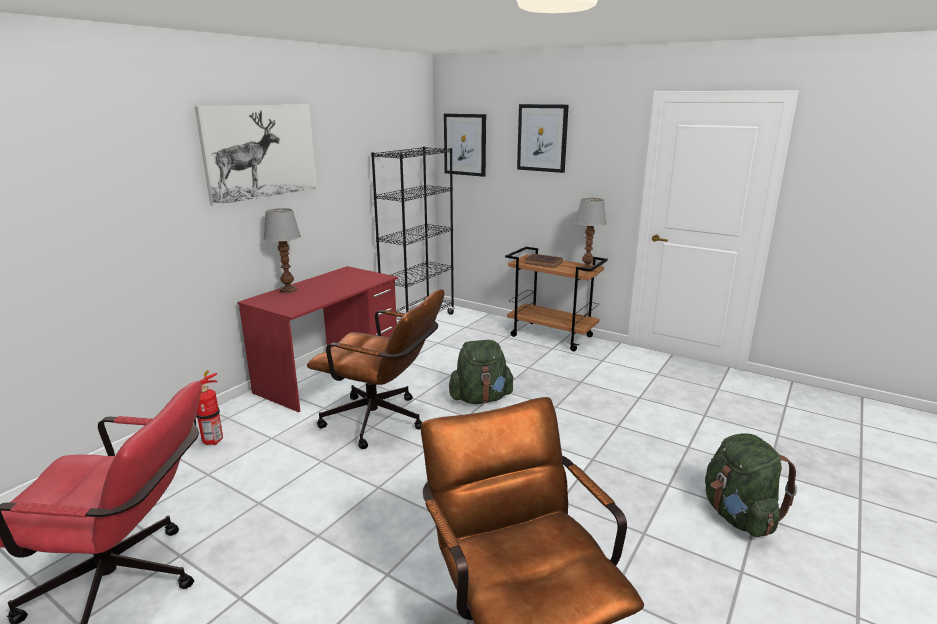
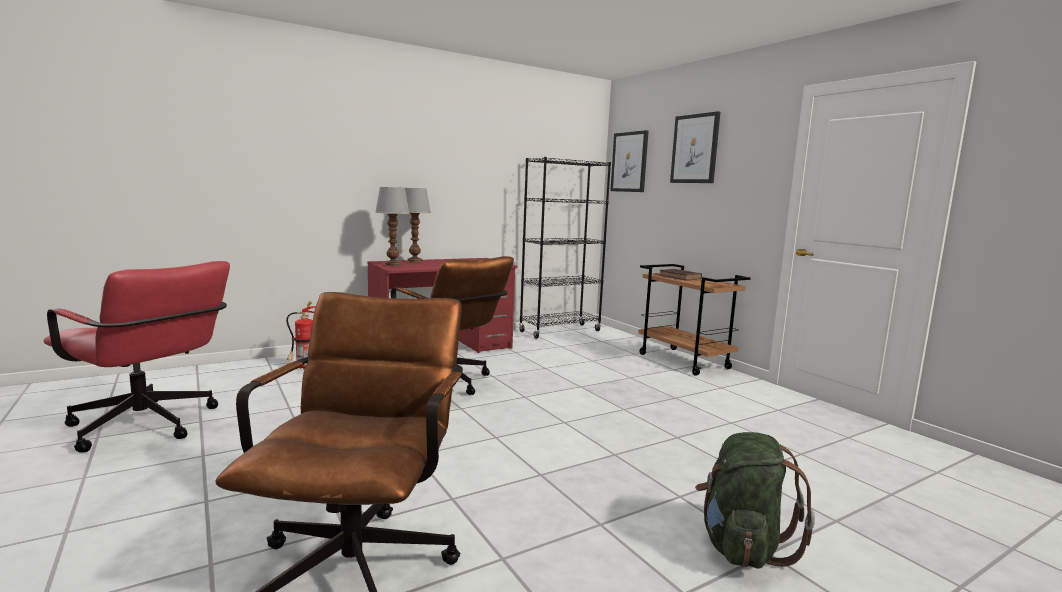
camera: 25 degrees right, 10 degrees down
(261, 151) = (411, 139): picture -> none
(481, 398) = (553, 388): green backpack -> none
(587, 269) = (722, 285): table lamp -> table lamp (393, 265)

